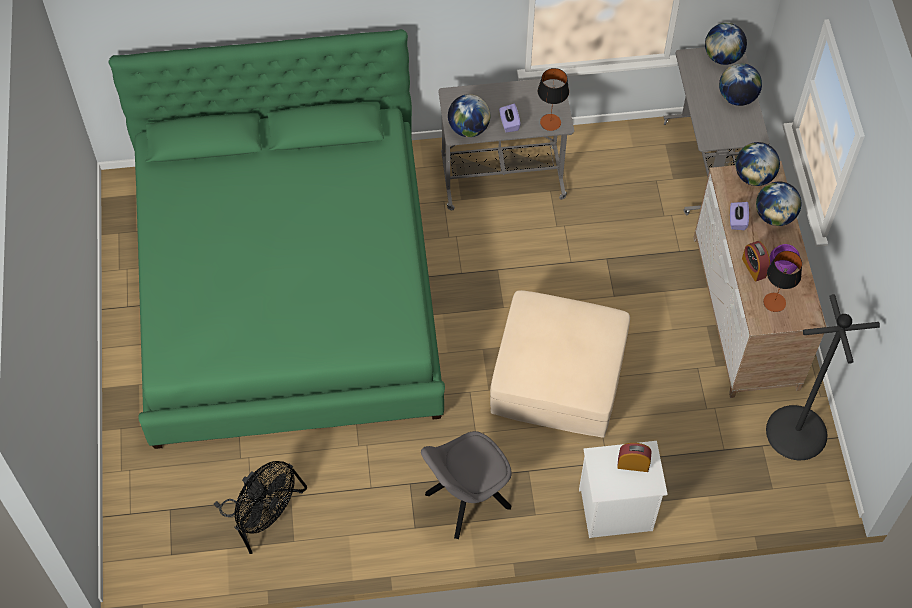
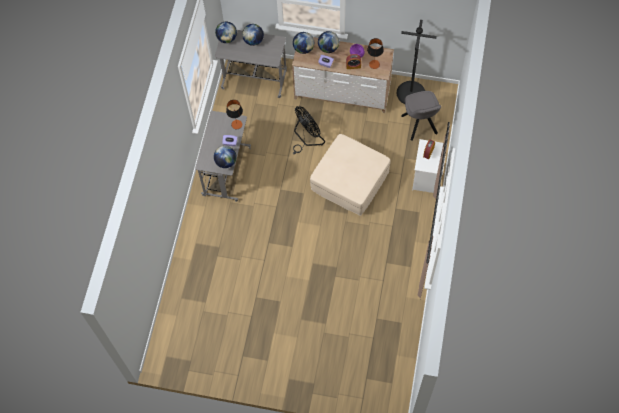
camera: 70 degrees left, 5 degrees up
(261, 515) = (382, 334): black fan -> black fan (305, 136)
(287, 290) = (257, 291): green bed -> none
(466, 500) = (403, 239): grey chair -> grey chair (419, 125)

